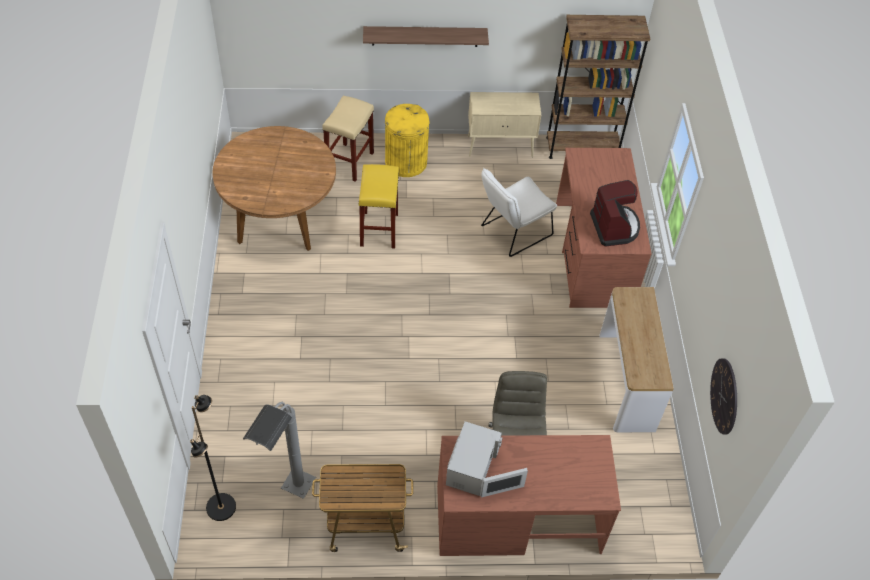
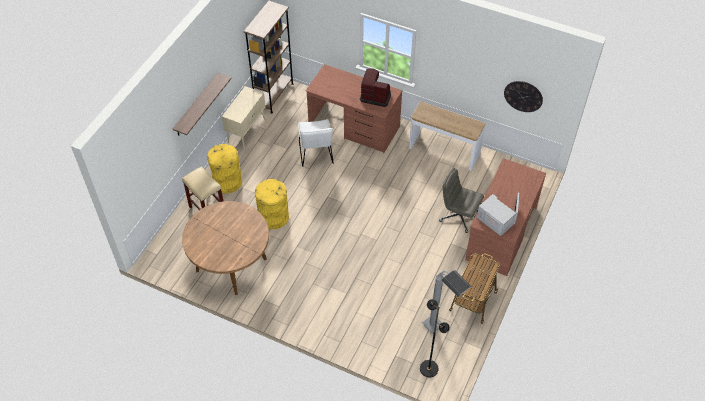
camera: 60 degrees left, 0 degrees up
(379, 230) = (274, 217): yellow stool -> yellow trash can

